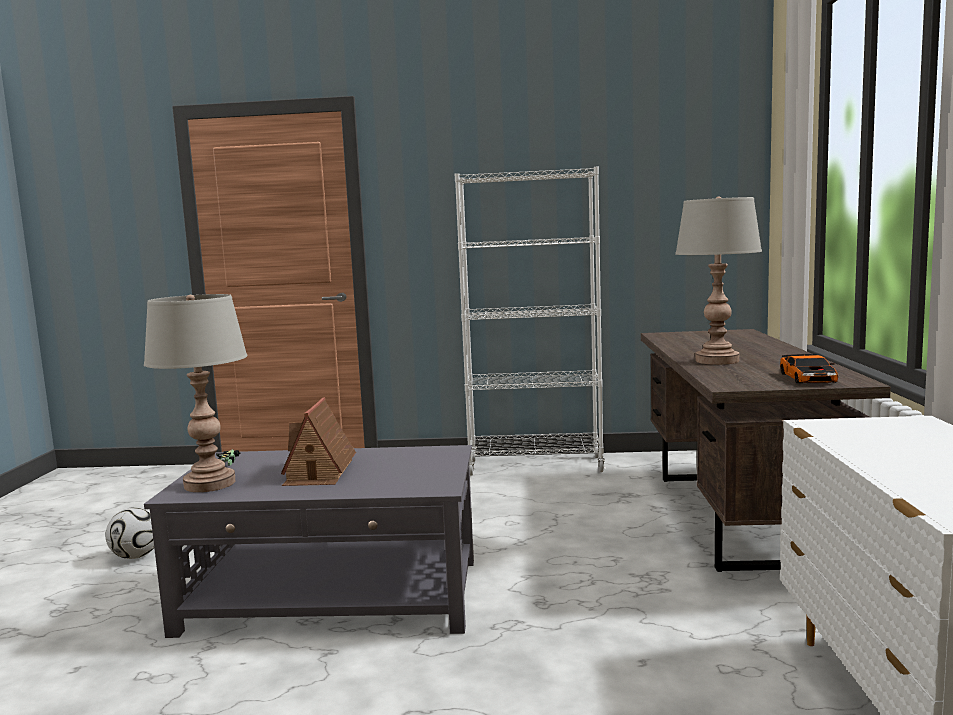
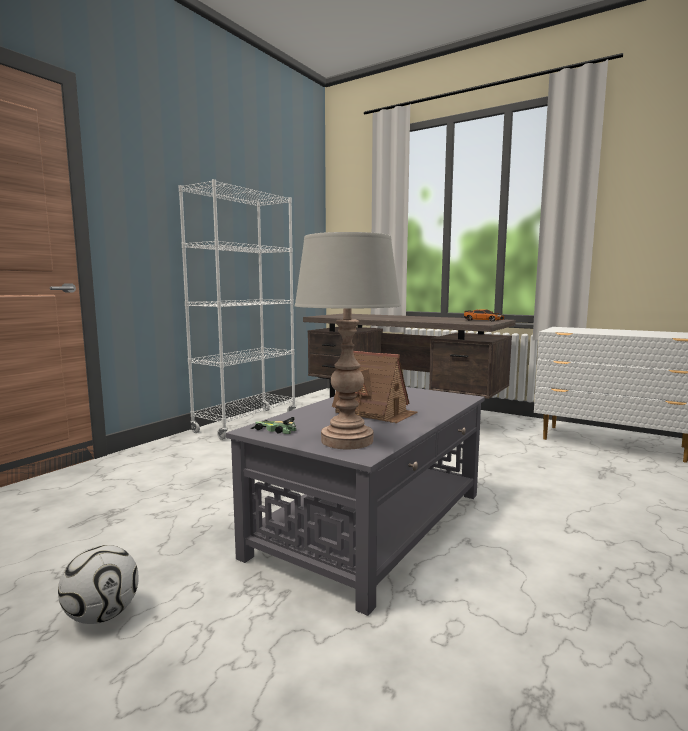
camera: 60 degrees left, 0 degrees up
(717, 361) = (418, 320): grey table lamp -> none

